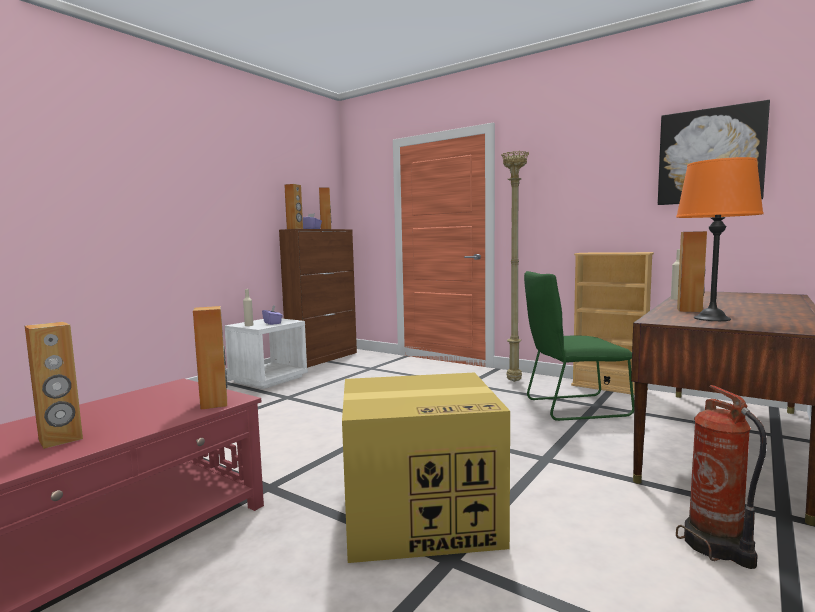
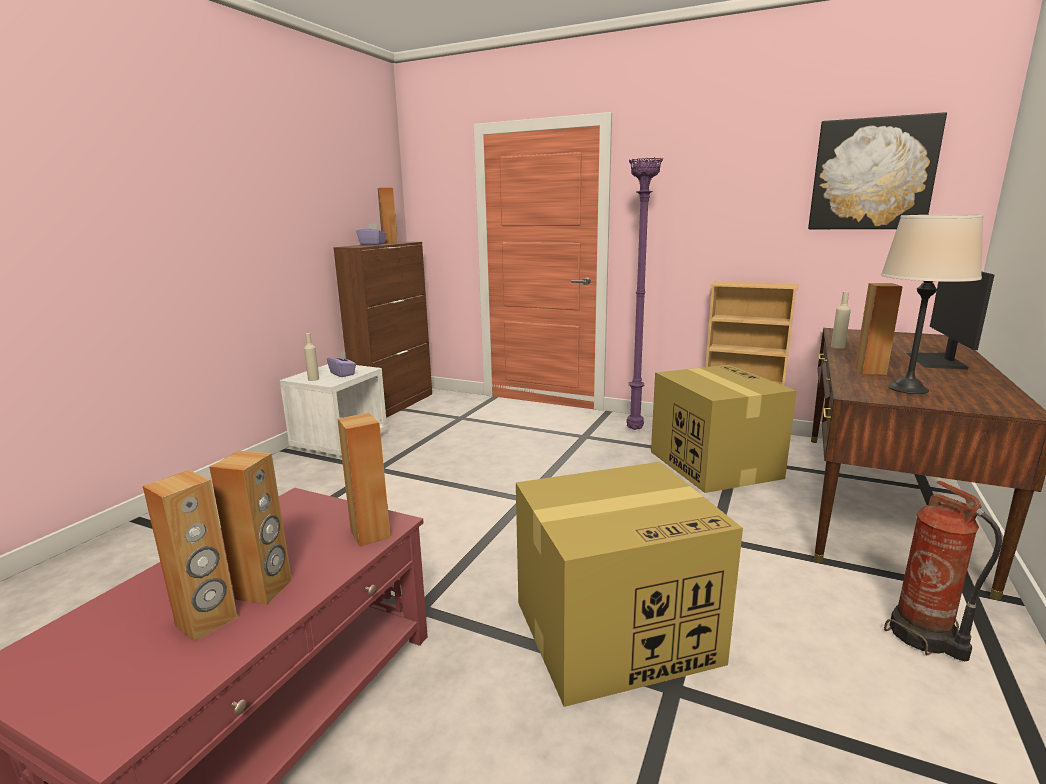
camera: 10 degrees left, 10 degrees up
(295, 229) = (354, 246): brown speaker -> brown speaker (264, 589)
(513, 381) = (633, 429): beige floor lamp -> purple floor lamp
(572, 408) = (712, 464): green chair -> cardboard box
(712, 318) = (908, 389): orange table lamp -> beige table lamp
(764, 306) = (937, 361): none -> monitor

